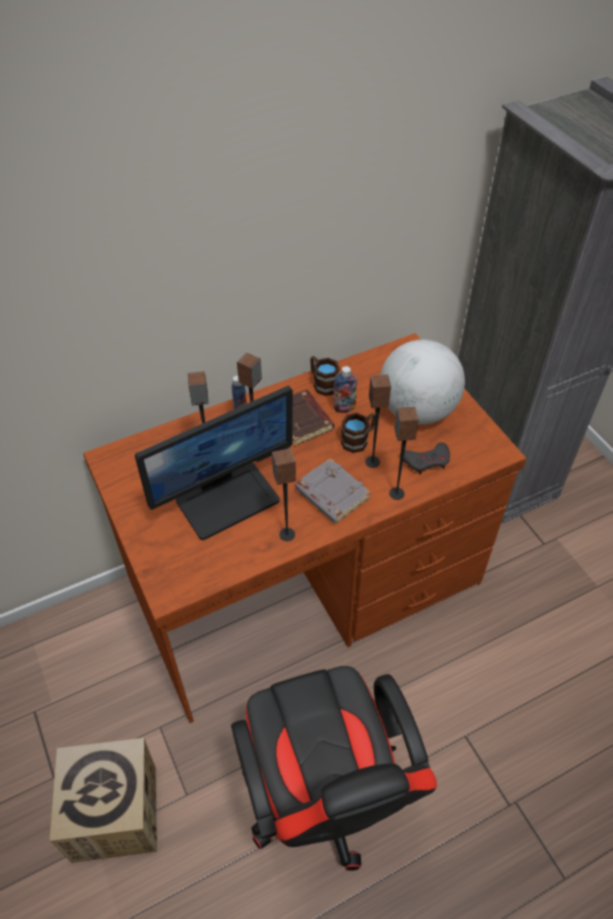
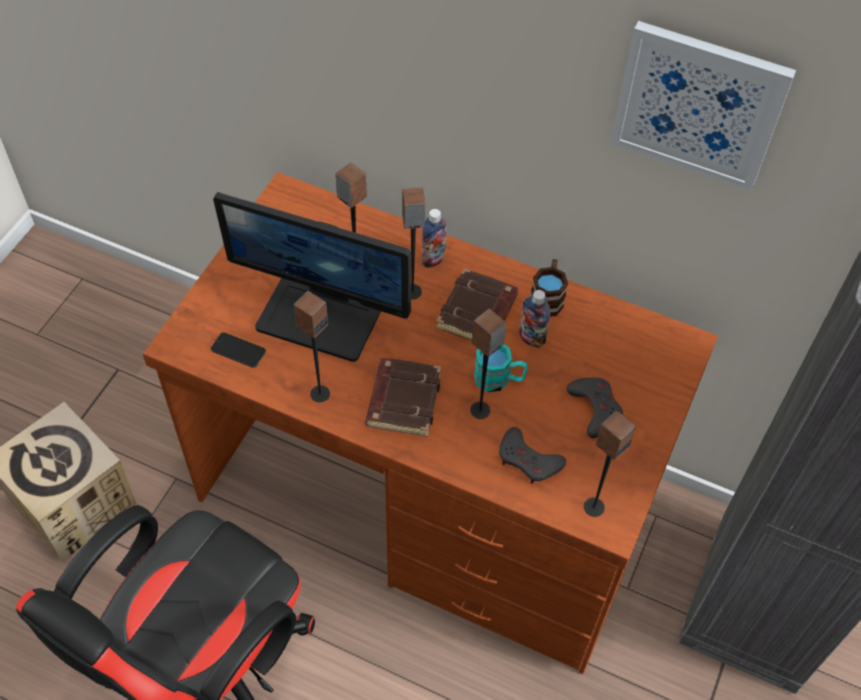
camera: 50 degrees right, 5 degrees up
(209, 559) = (238, 350): none -> phone
(331, 494) = (402, 399): grey book -> brown book
(358, 440) = (499, 379): brown mug -> turquoise mug
(373, 179) = (698, 105): none -> picture
(396, 493) = (456, 458): speaker -> speaker (593, 506)
(417, 410) = (595, 408): globe -> grey game controller

